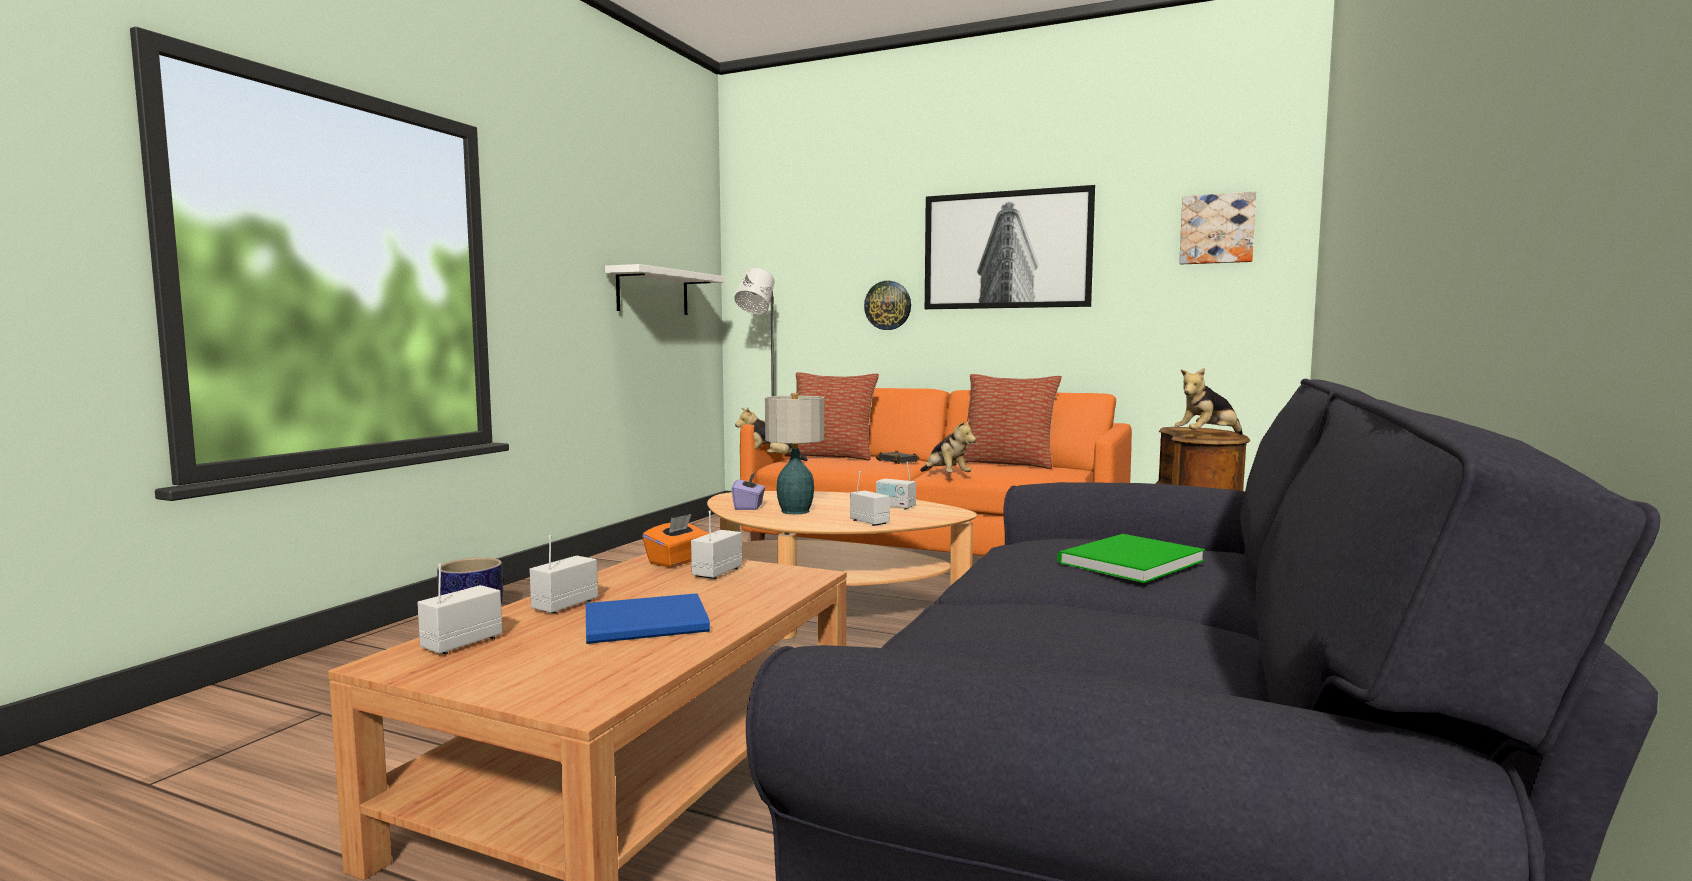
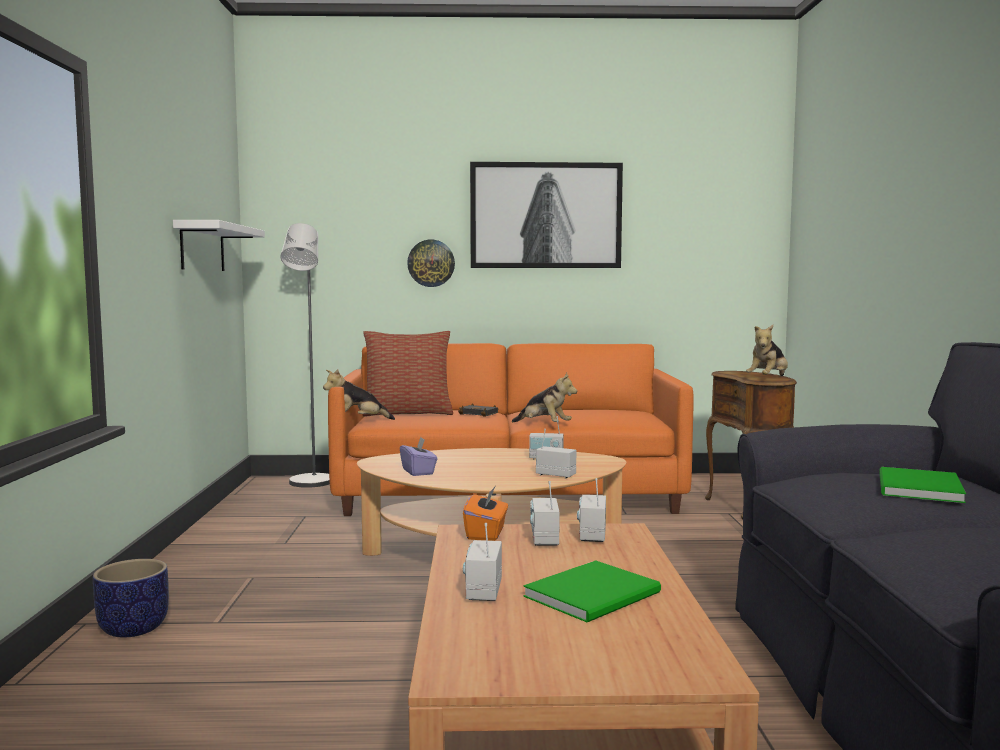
camera: 25 degrees left, 0 degrees up
(461, 643) = (475, 644): radio -> radio (592, 535)
(650, 623) = (597, 594): blue book -> green book
(796, 511) = (471, 471): table lamp -> none
(1008, 464) = (575, 409): pillow -> none
(1216, 229) = (718, 206): picture -> none

